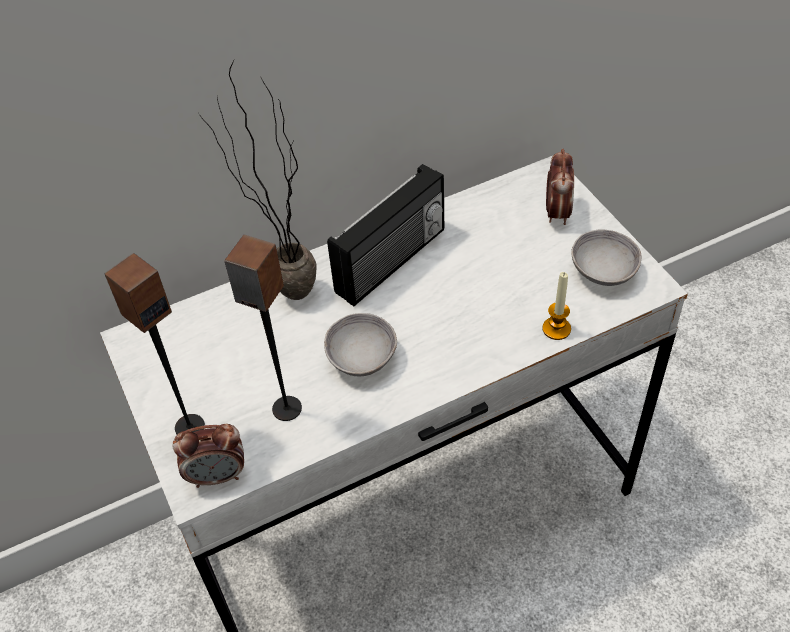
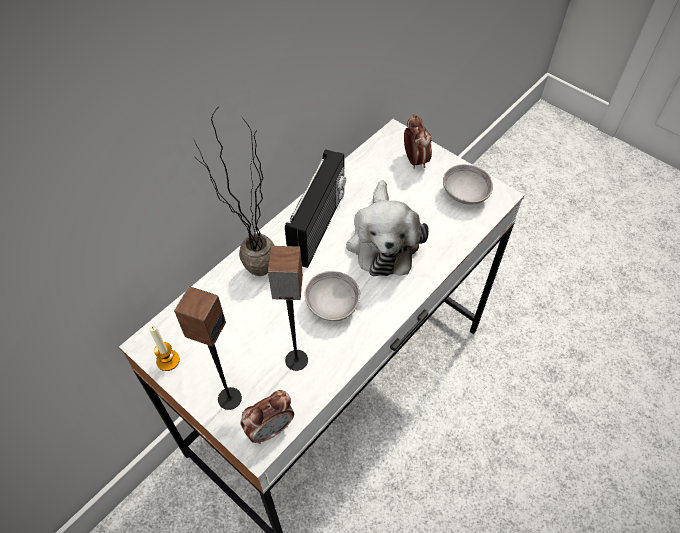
camera: 25 degrees left, 5 degrees up
(464, 300) = (383, 241): none -> plush toy
(556, 329) = (454, 243): candle -> candle (168, 360)

